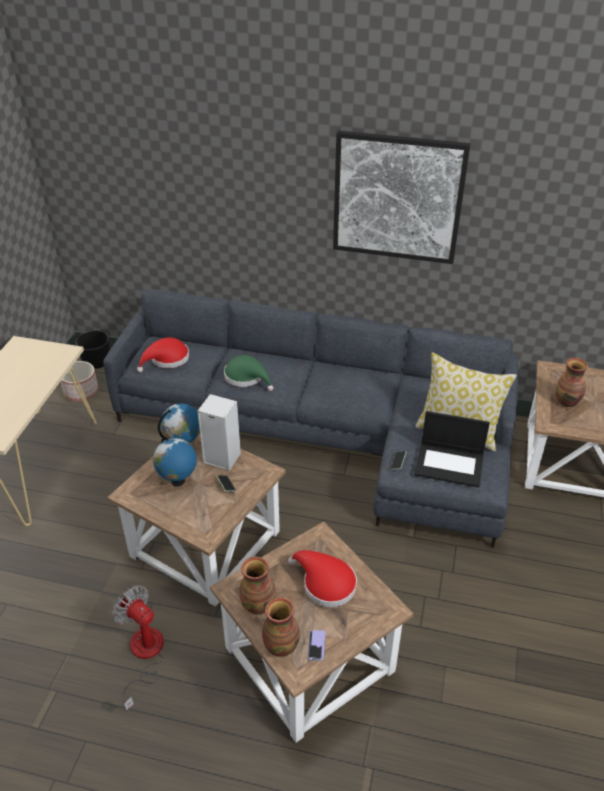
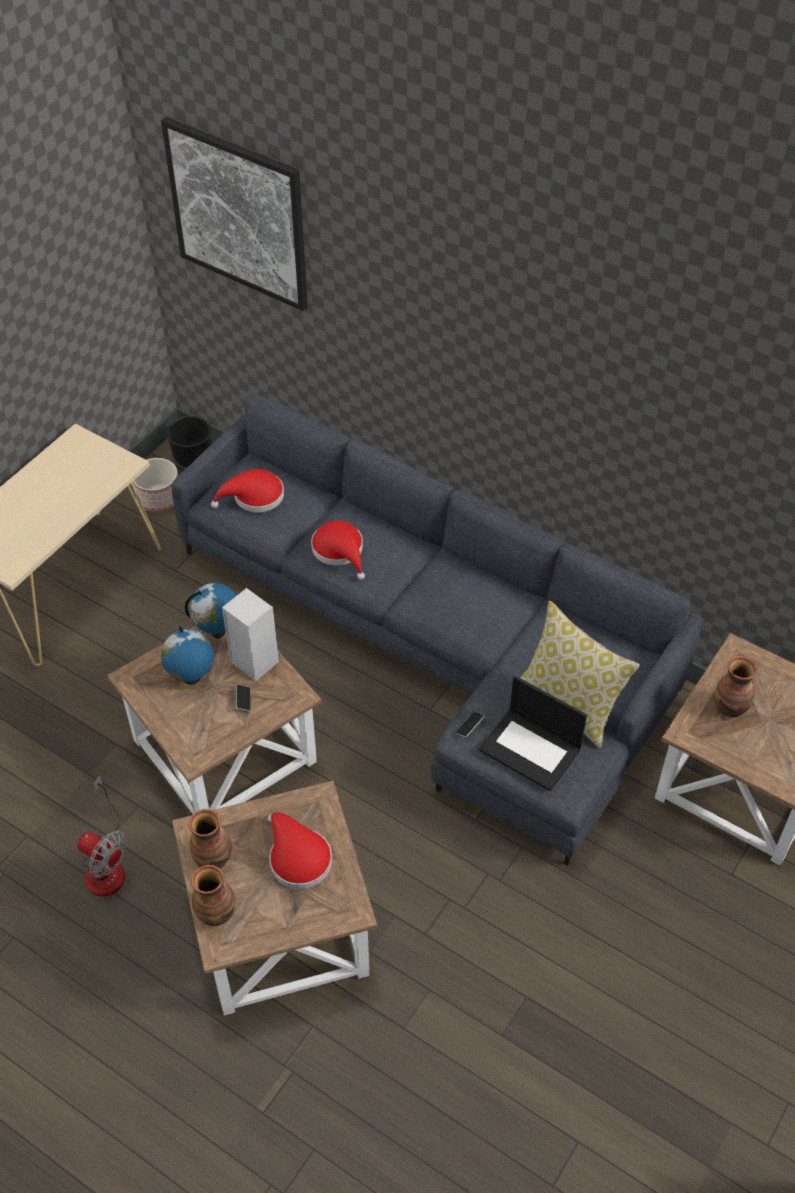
camera: 20 degrees right, 10 degrees up
(144, 655) = (105, 864): fan -> fan turned 150 degrees clockwise
(246, 377) = (340, 551): green hat -> red hat
(316, 646) = (253, 925): phone -> none
(397, 198) = (563, 381): picture -> picture (238, 214)

